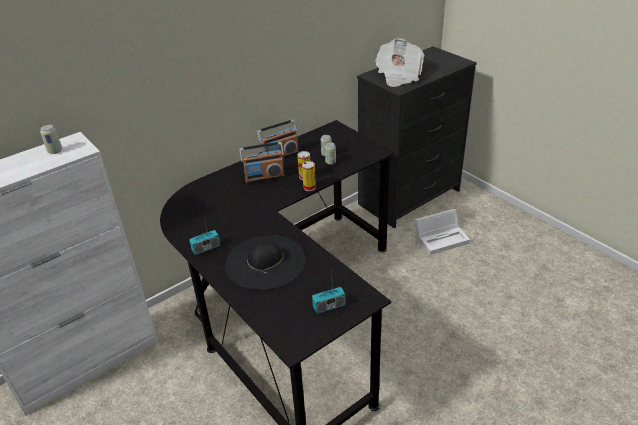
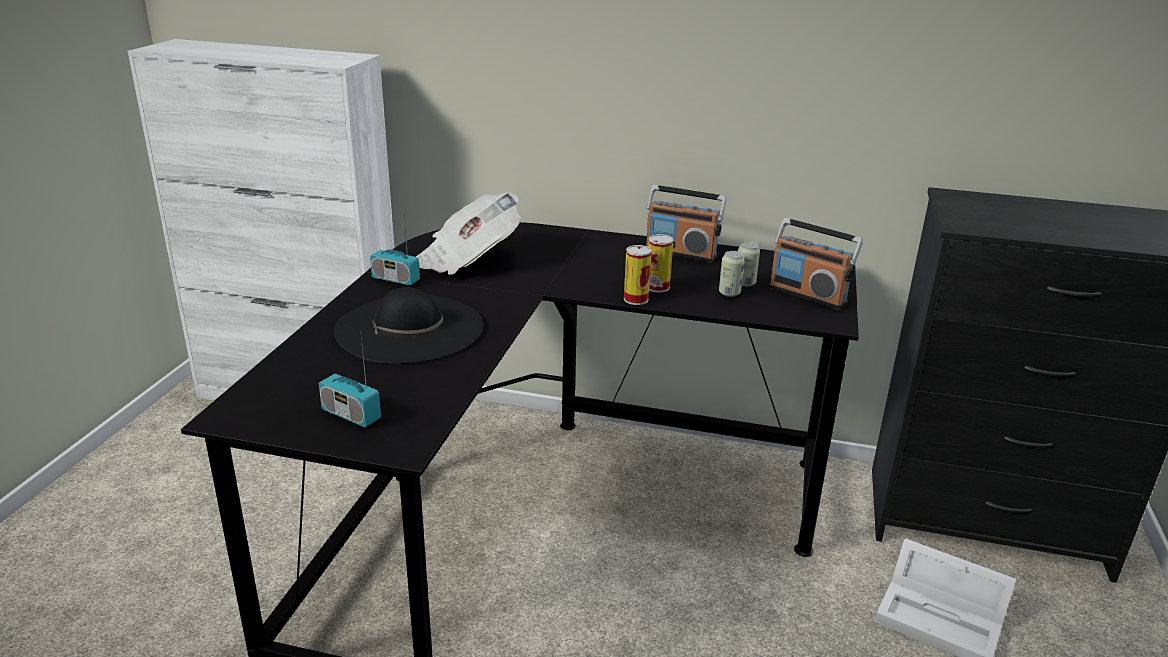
camera: 50 degrees right, 10 degrees down
(55, 151) = (320, 56): can -> none
(264, 177) = (610, 261): radio -> radio (807, 295)
(398, 76) = (1004, 214): newspaper -> newspaper (467, 260)

